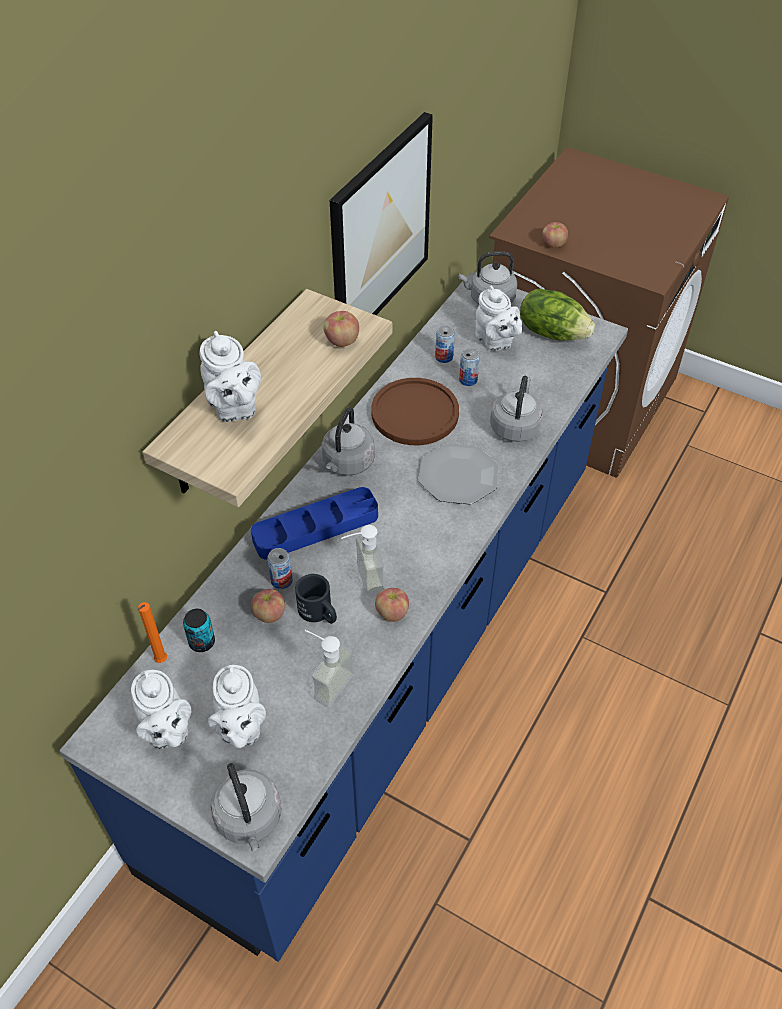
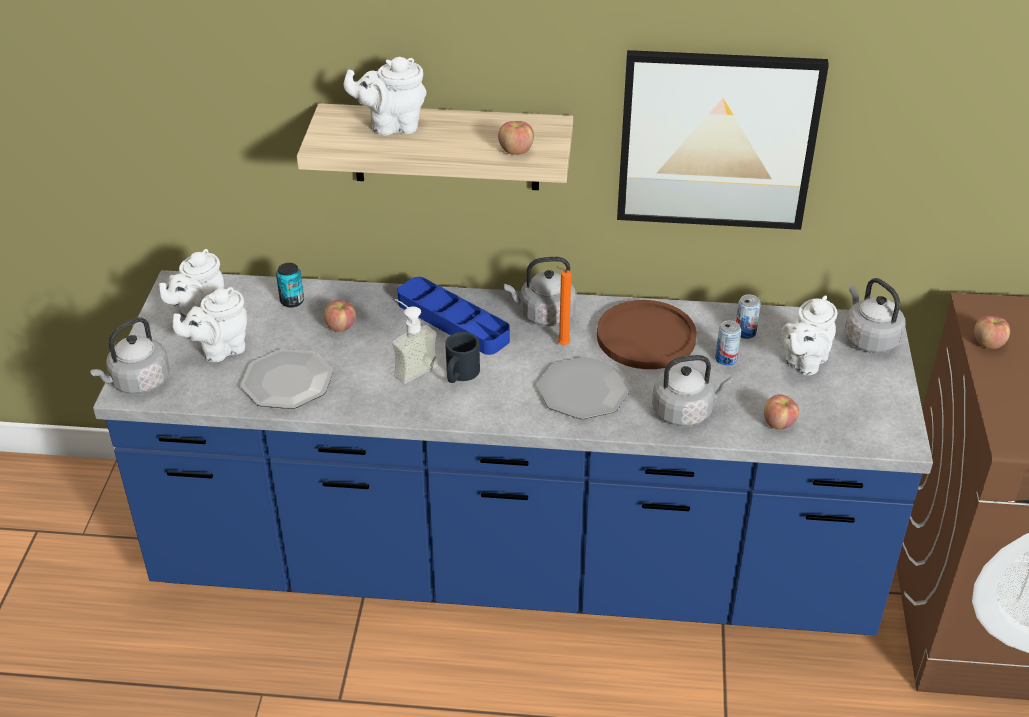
camera: 65 degrees right, 10 degrees down
(160, 662) = (261, 287): orange candle -> orange candle (561, 345)
(234, 408) = (392, 126): white teapot -> white teapot turned 45 degrees clockwise
(281, 580) = (381, 321): can -> none
(319, 613) = (358, 354): black mug -> black mug (460, 375)
(326, 682) = (287, 381): soap dispenser -> plate
(392, 613) = (383, 397): apple -> apple (778, 423)
(552, 332) = (862, 401): lettuce -> none

